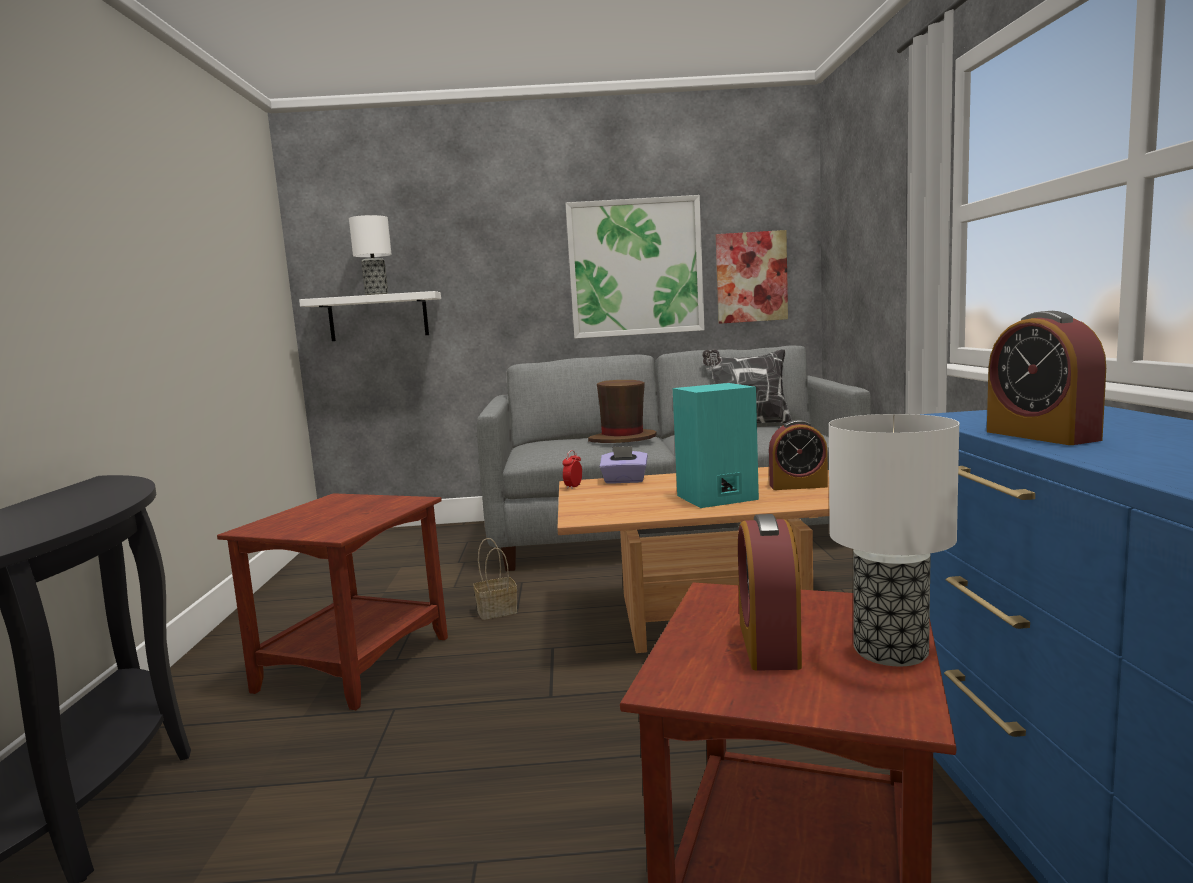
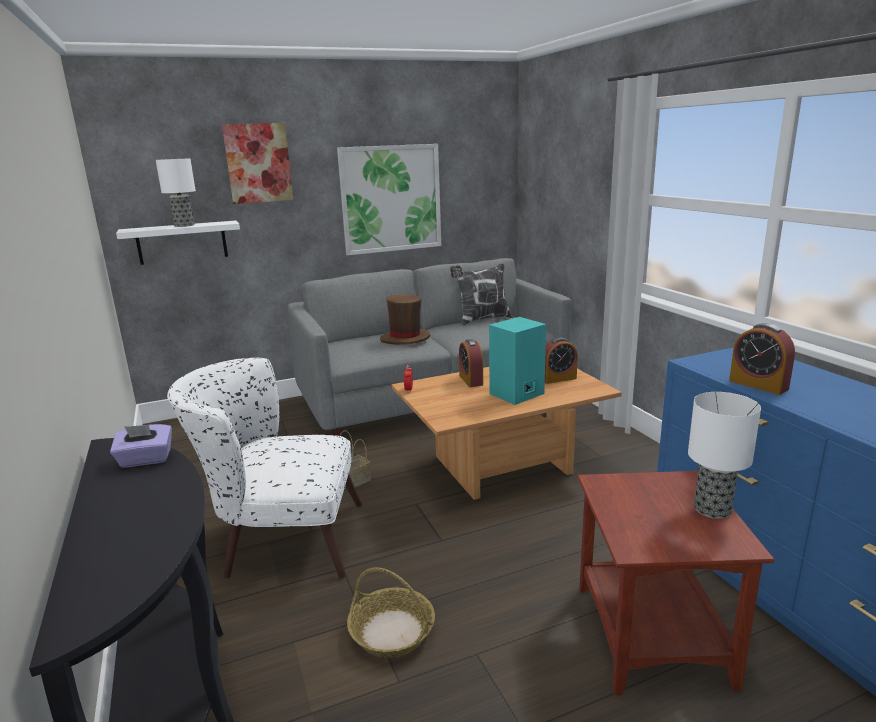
camera: 20 degrees left, 10 degrees up
(352, 663) = (280, 539): brown side table -> white armchair
(384, 802) = (391, 632): none -> basket
(624, 481) = (439, 381): purple tissue box -> purple tissue box (146, 460)
(751, 277) = (472, 205): picture -> picture (258, 163)
(768, 644) = (655, 514): alarm clock -> alarm clock (471, 380)

